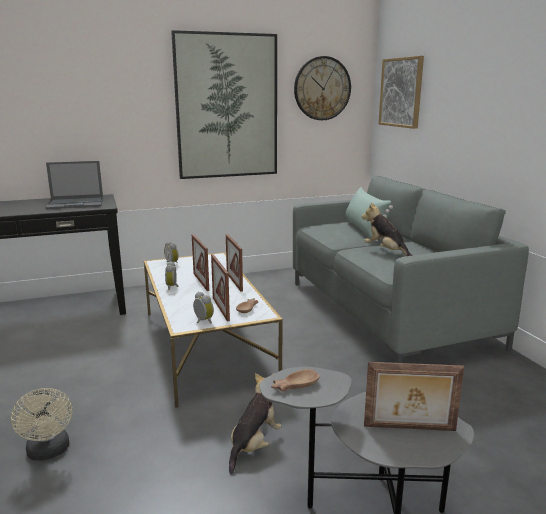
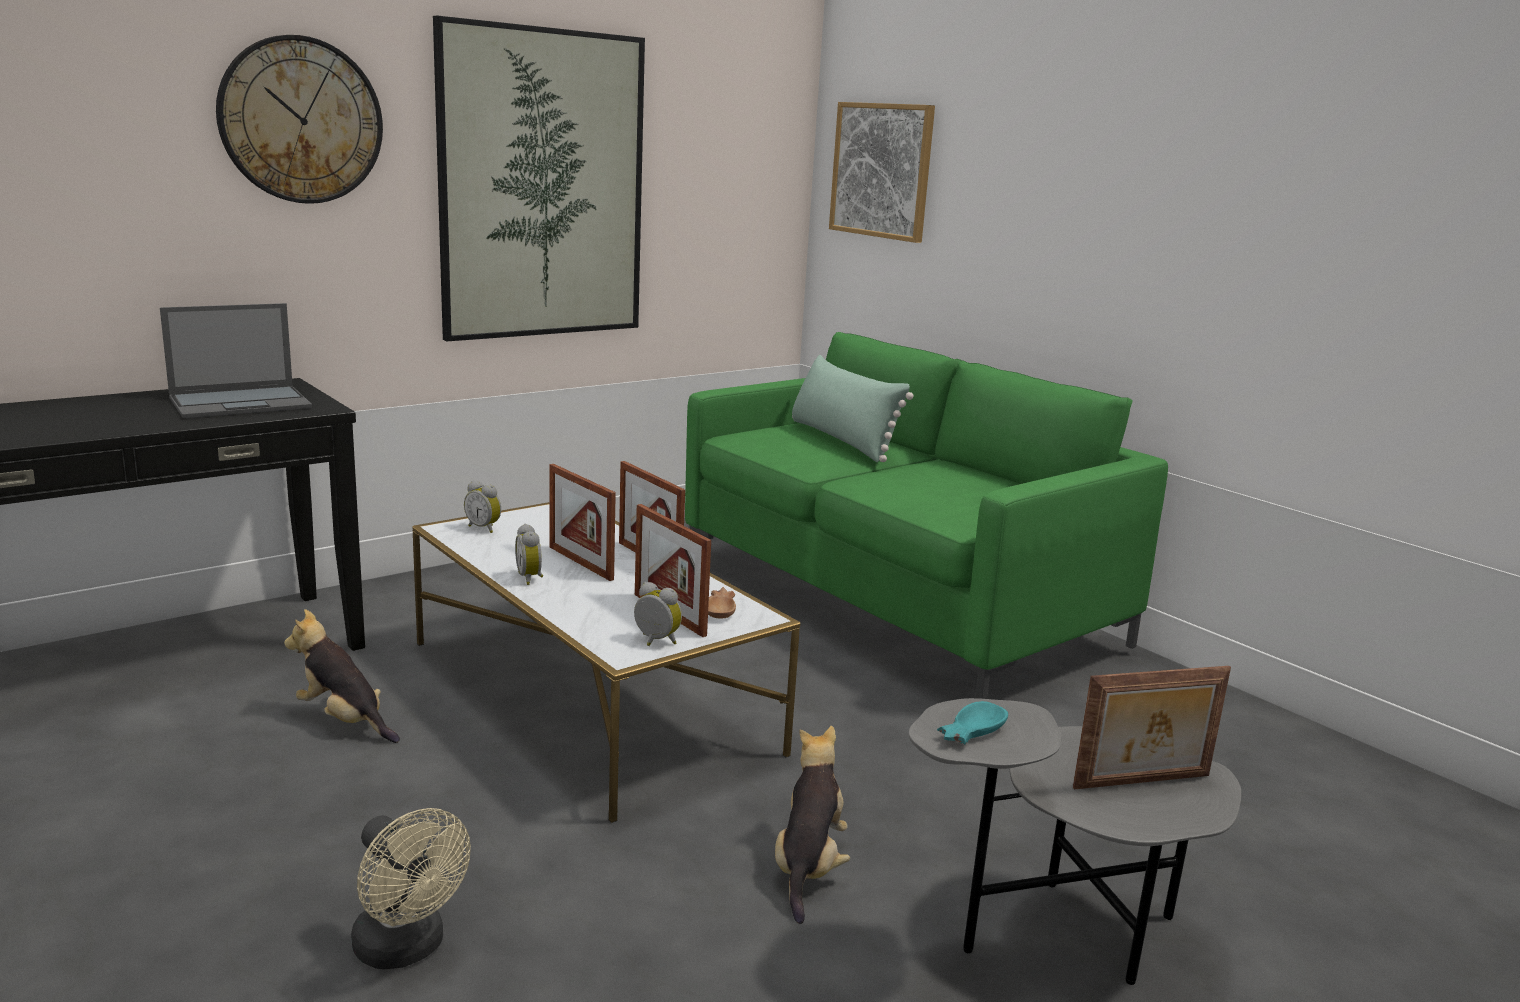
camera: 20 degrees left, 0 degrees up
(294, 385) = (969, 732): brown bowl -> turquoise bowl
(322, 88) = (723, 153): wall clock -> wall clock (301, 120)
(385, 314) = (893, 601): grey sofa -> green sofa
(386, 252) = (919, 482): plush toy -> plush toy (344, 720)

